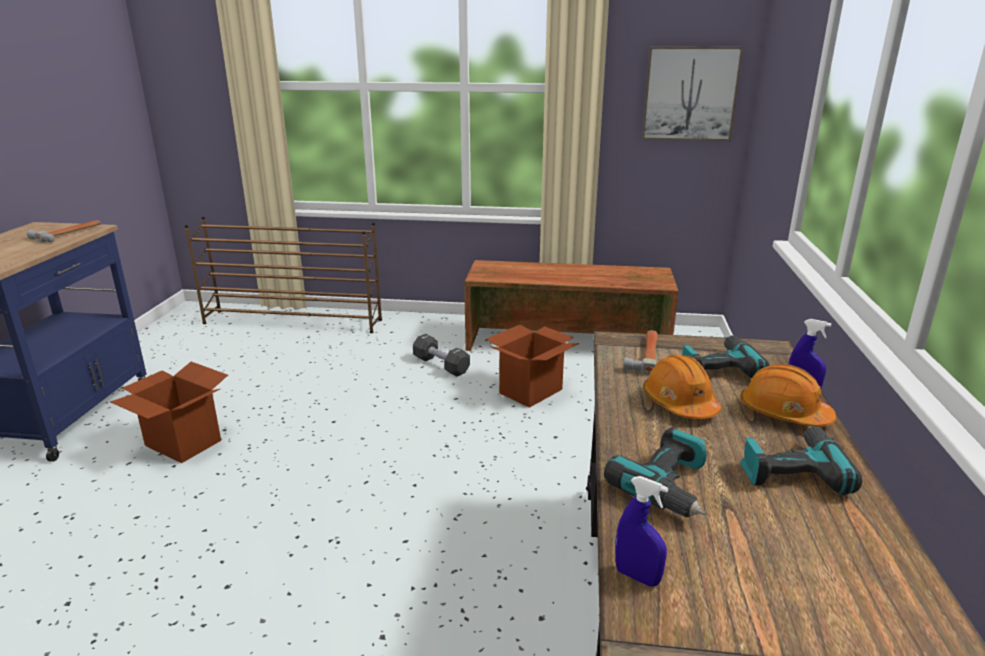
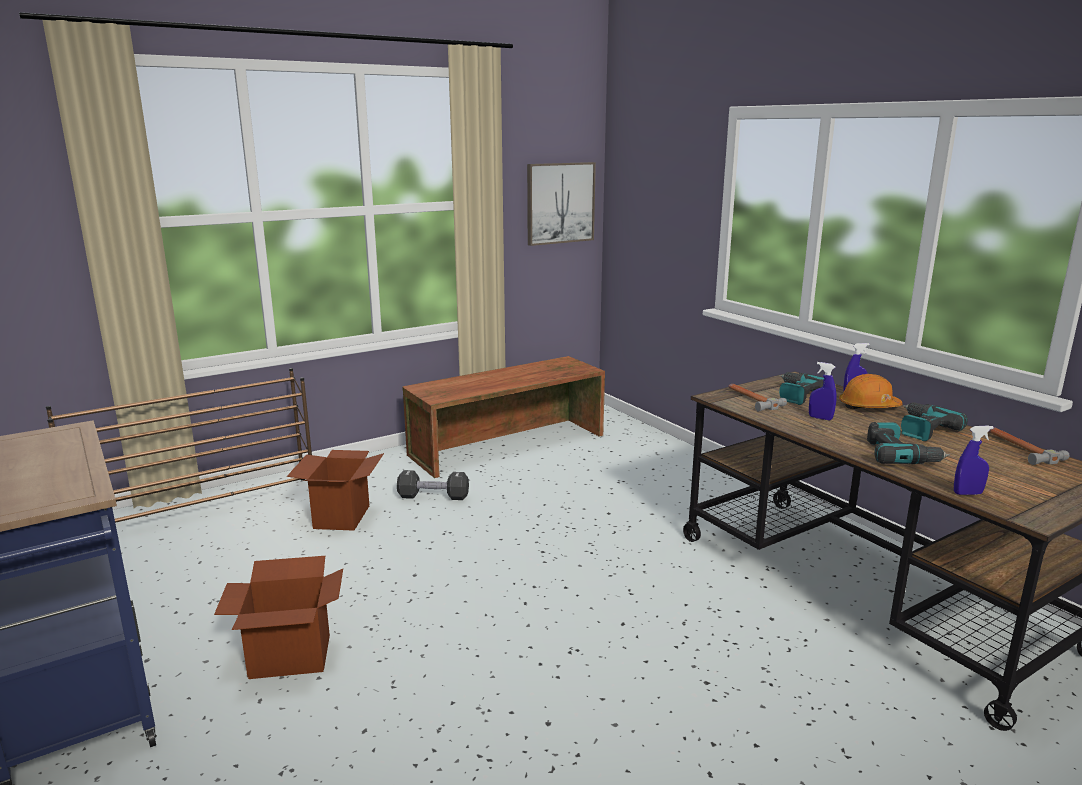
camera: 40 degrees left, 5 degrees down
(69, 234) = (59, 442): hammer -> hammer (1020, 449)
(531, 391) = (540, 489): cardboard box -> cardboard box (341, 517)
(679, 403) = (820, 418): orange hard hat -> blue spray bottle

